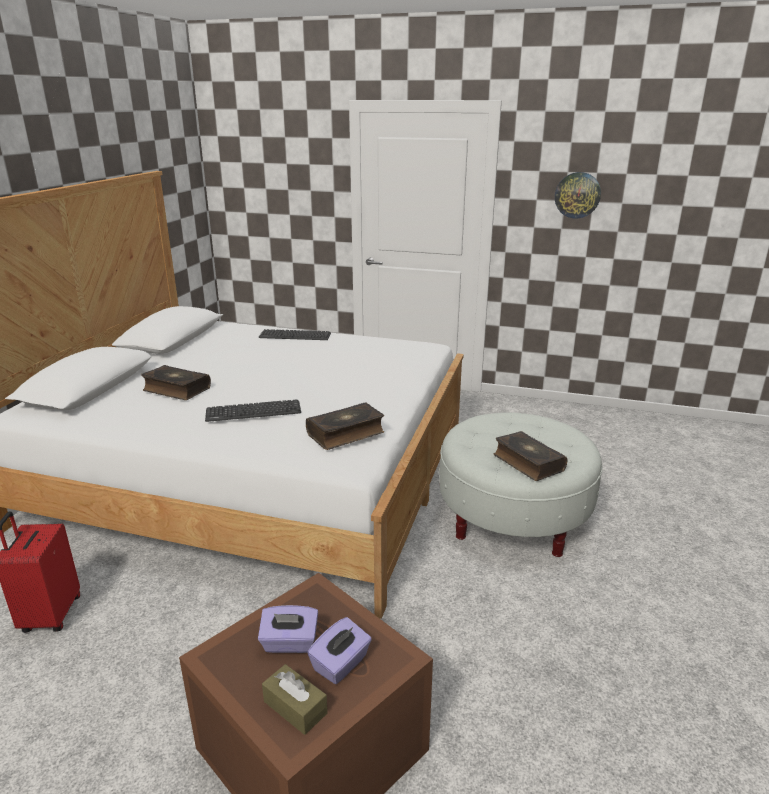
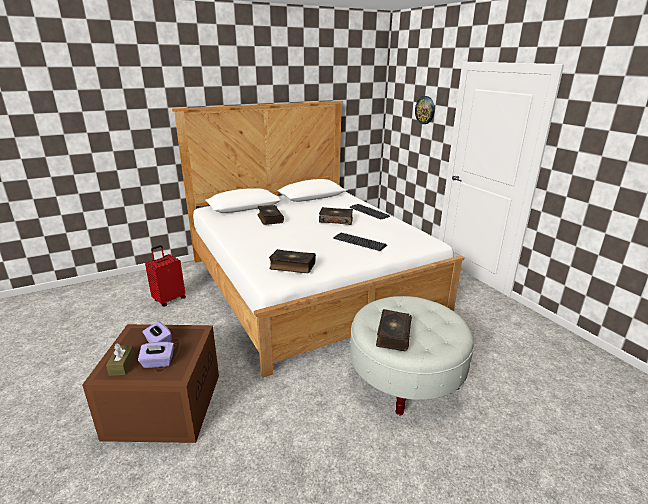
camera: 45 degrees right, 0 degrees up
(253, 412) = (276, 240): keyboard -> keyboard (359, 242)
(277, 359) = (336, 220): none -> book
(577, 195) = (613, 152): wall clock -> wall clock (425, 110)

